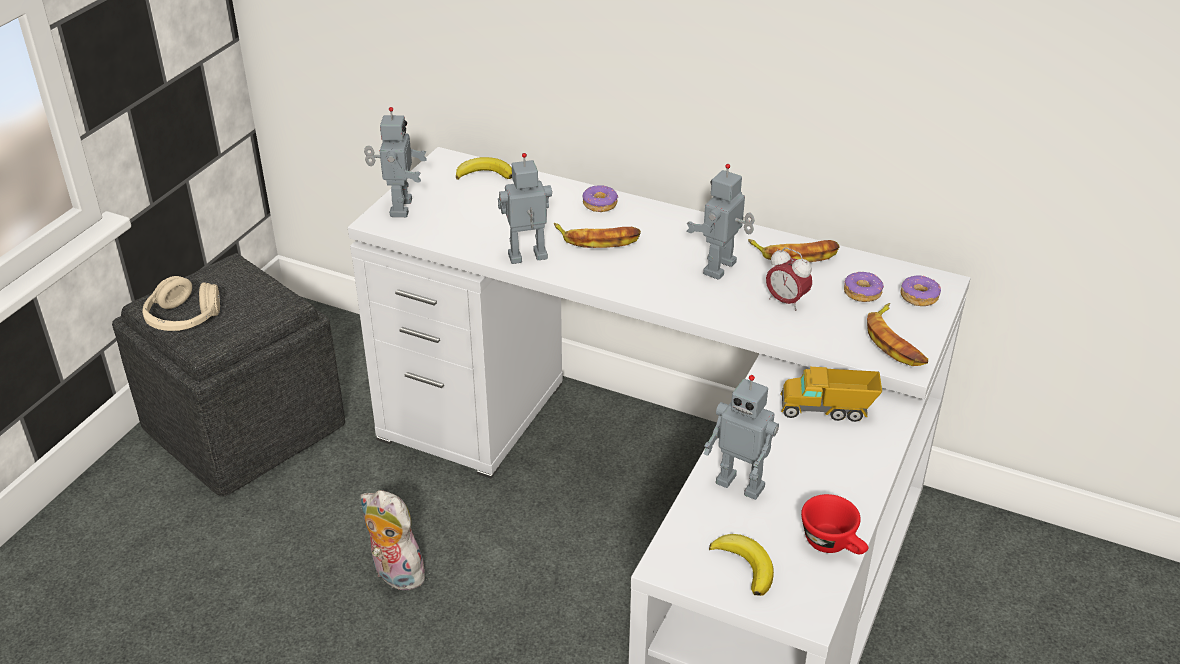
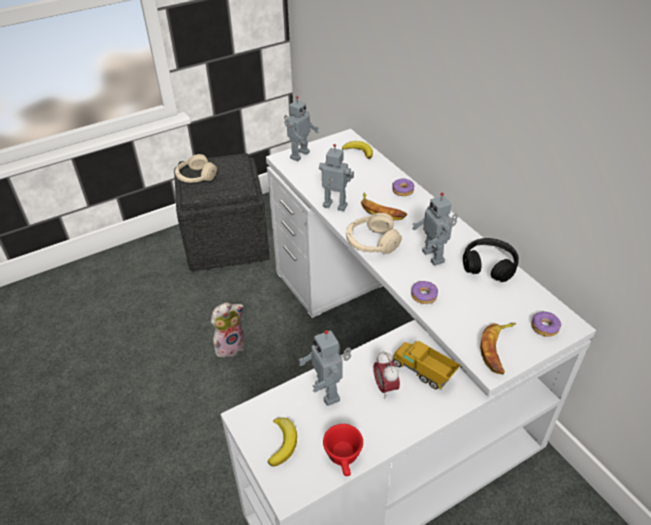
camera: 35 degrees right, 5 degrees up
(394, 574) = (230, 345): plush toy -> plush toy turned 75 degrees clockwise
(626, 283) = (371, 242): none -> beige headphones
(721, 269) = (434, 256): toy robot -> toy robot turned 90 degrees counterclockwise
(786, 301) = (453, 293): alarm clock -> alarm clock (385, 387)
(795, 254) = (489, 265): banana -> black headphones
(862, 292) = (508, 308): donut -> donut (424, 296)

